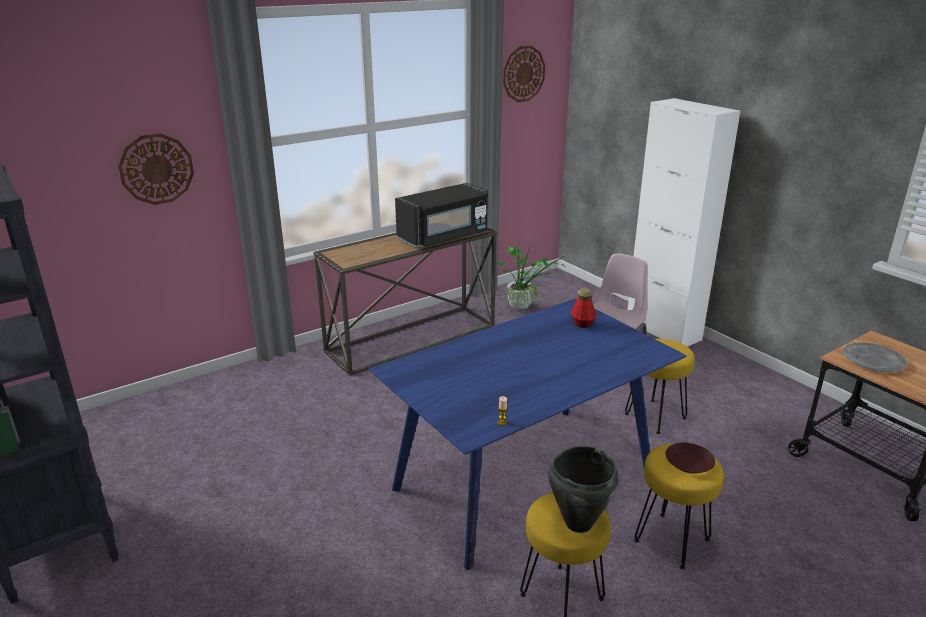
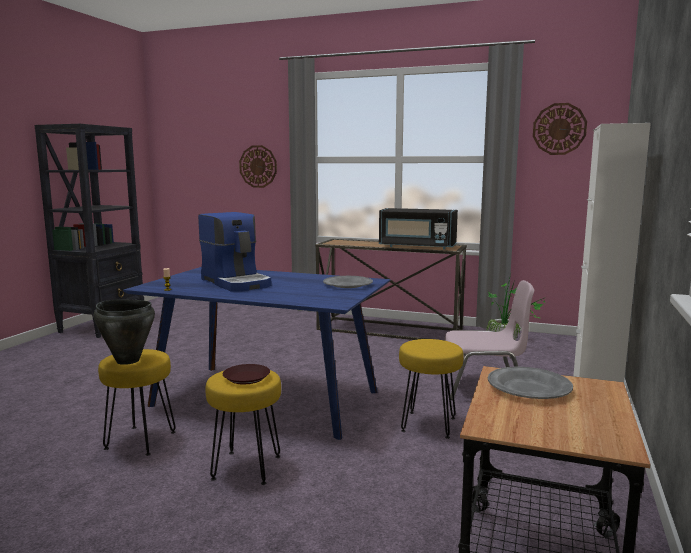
camera: 55 degrees right, 15 degrees down
(507, 373) = (237, 282): none -> coffee machine
(582, 323) = (347, 285): bottle -> grey plate

